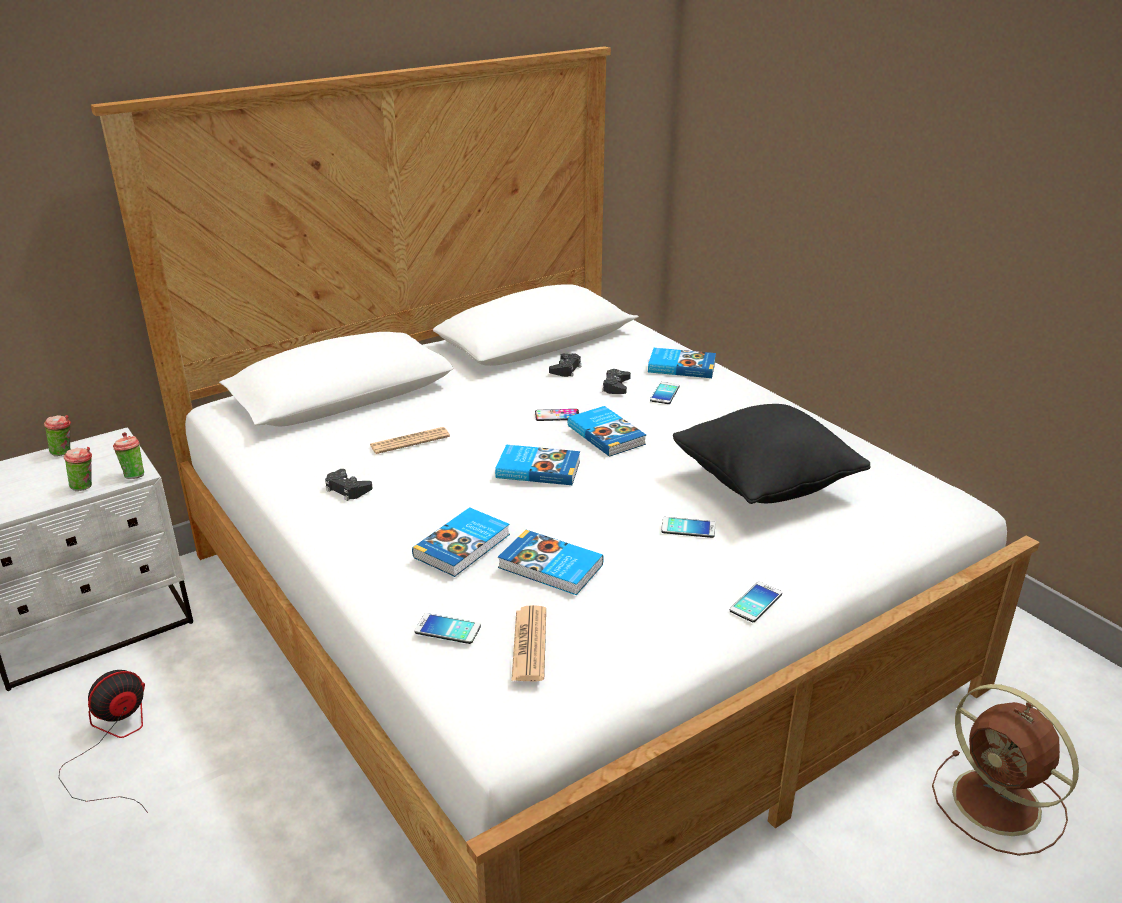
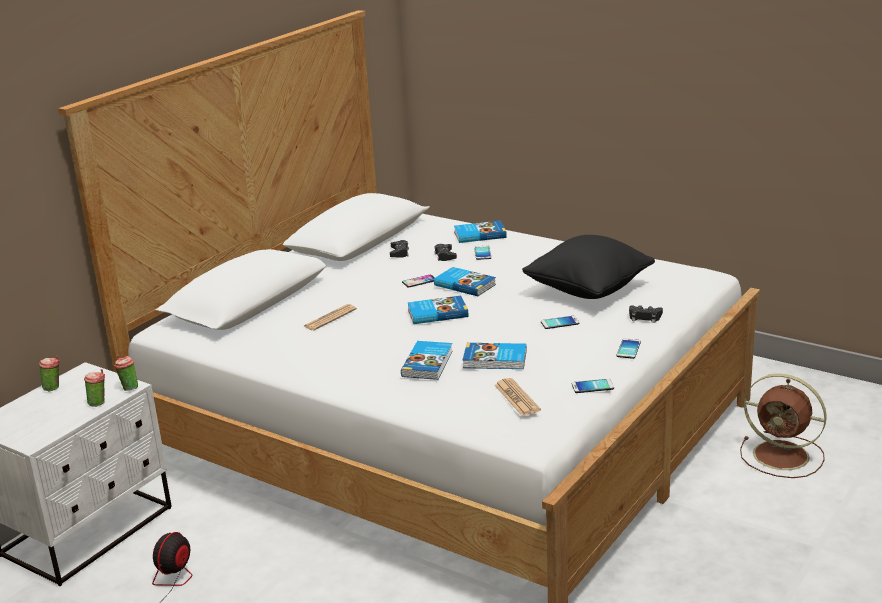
camera: 20 degrees left, 5 degrees down
(347, 489) = (315, 354): black game controller -> black game controller (644, 317)
(447, 629) = (459, 404): phone -> phone (592, 386)

